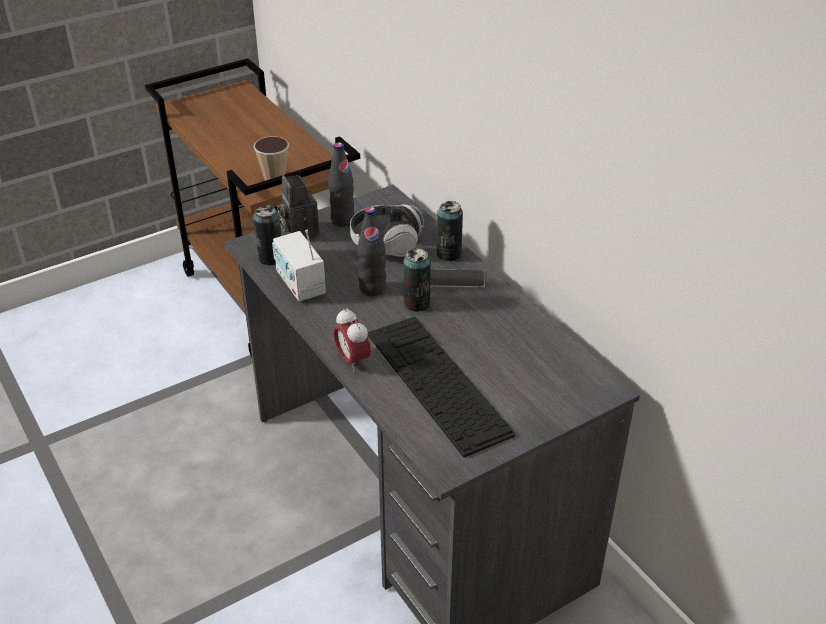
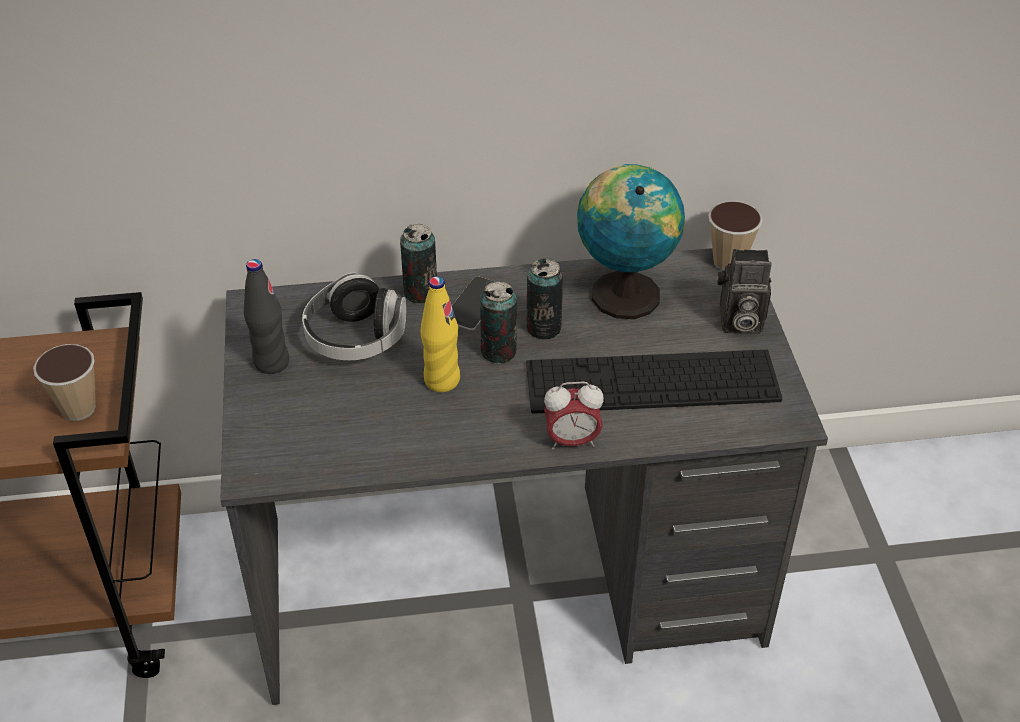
camera: 65 degrees left, 5 degrees up
(271, 258) = (302, 459): can -> can (543, 328)
(299, 231) = (262, 413): camera -> camera (738, 322)
(300, 284) = (384, 445): radio -> none
(372, 288) = (442, 380): black bottle -> yellow bottle
(523, 343) = (623, 292): none -> globe
(607, 388) = (728, 262): none -> cup

